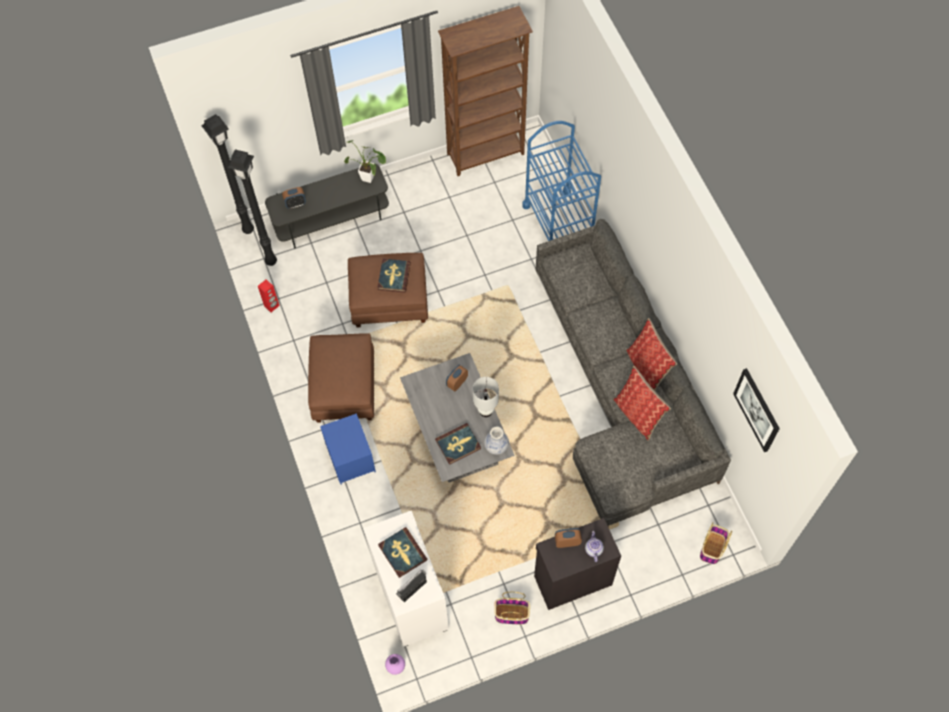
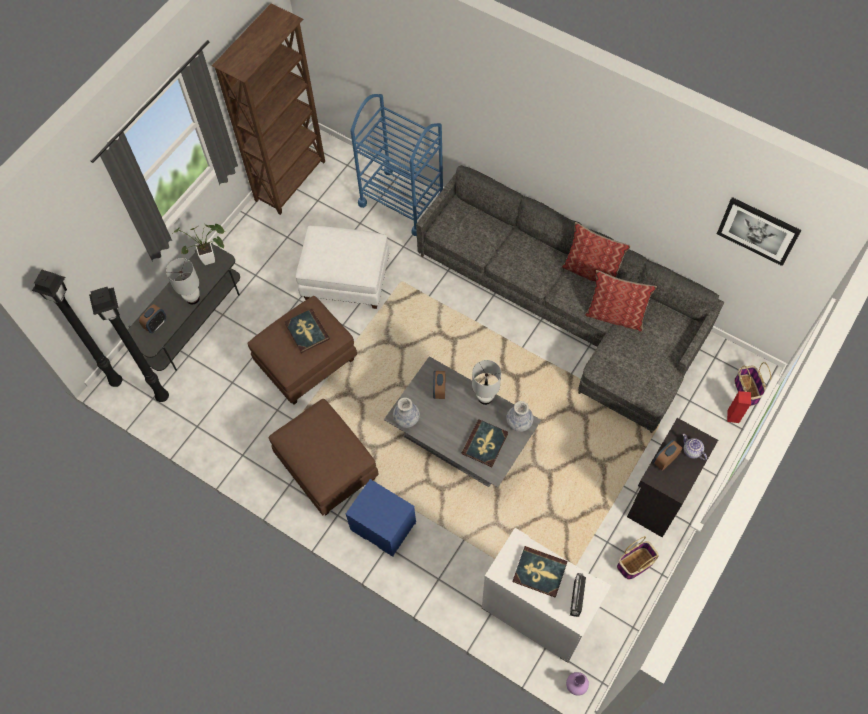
camera: 35 degrees left, 0 degrees up
(272, 306) = (196, 437): red speaker -> red speaker (733, 416)
(335, 200) = (192, 298): none -> white table lamp
(416, 387) = (406, 418): none -> vase
(467, 258) = (346, 280): none -> white ottoman

